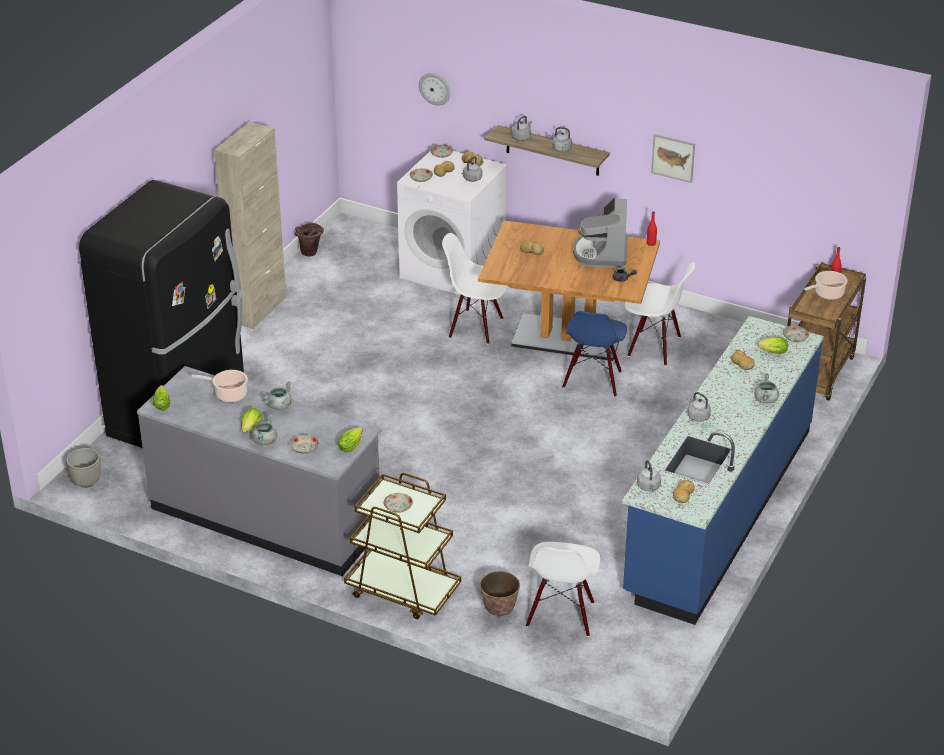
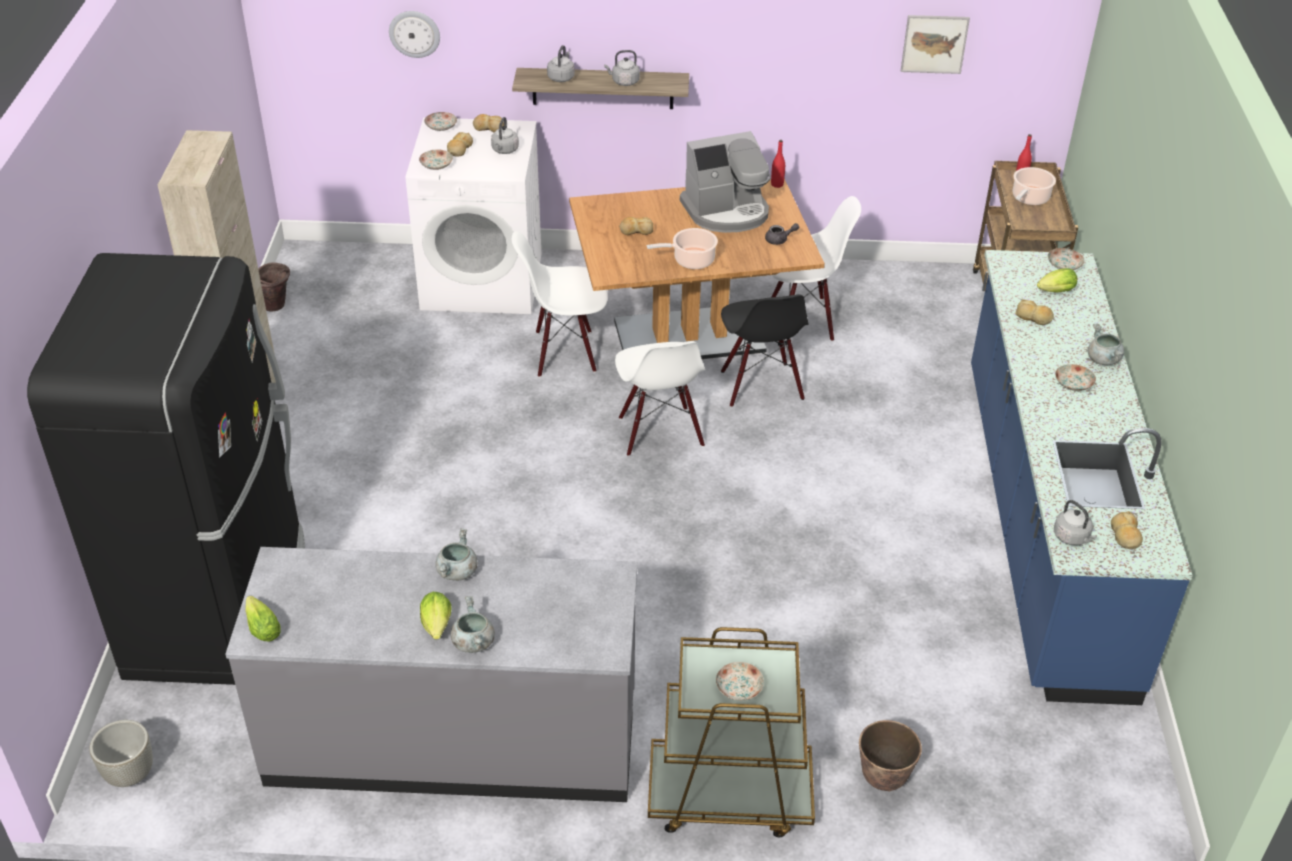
camera: 25 degrees left, 5 degrees up
(229, 394) = (363, 576): cooking pot -> cooking pot (691, 260)
(304, 449) = (545, 636): plate -> plate (1073, 384)
(352, 445) = (614, 605): lettuce -> none
(561, 615) = (968, 754): white chair -> white chair (659, 432)
(593, 380) = (760, 385): blue chair -> black chair
(601, 253) = (726, 212): coffee machine -> coffee machine turned 90 degrees counterclockwise
(673, 158) = (783, 62): picture -> picture (934, 44)
(697, 416) = (1043, 409): grey kettle -> none

